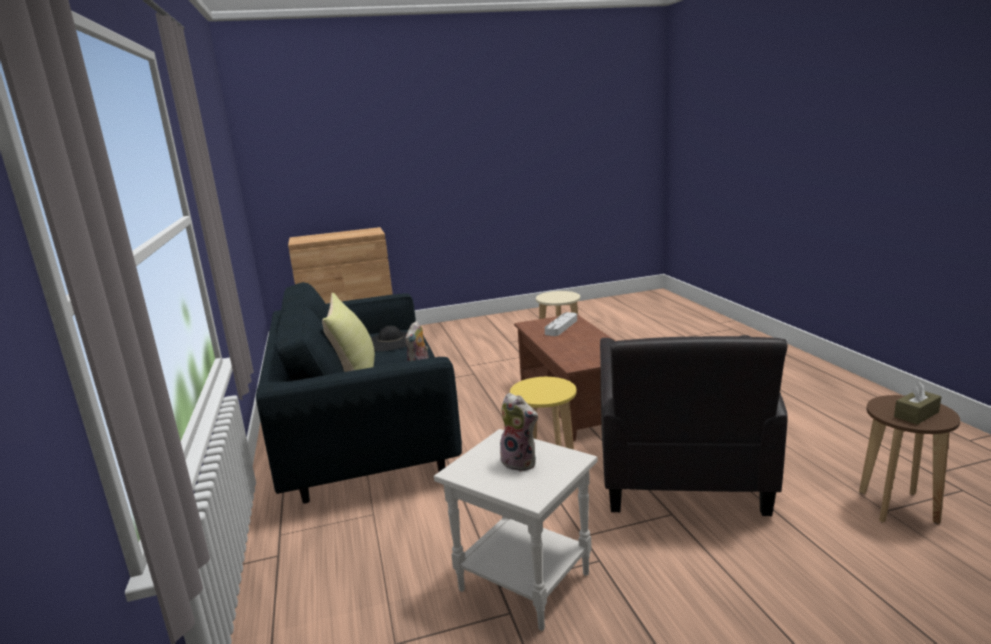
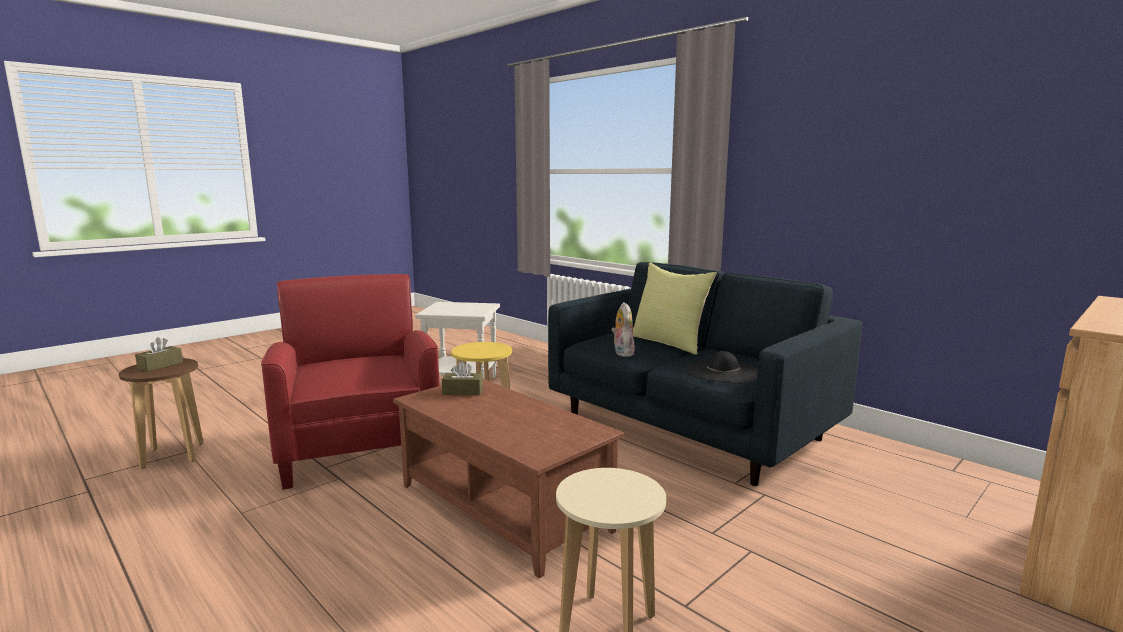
camera: 150 degrees right, 5 degrees down
(521, 462) = (457, 309): plush toy -> none
(561, 327) = (534, 432): grey tray -> none
(586, 357) = (463, 391): none -> brown tissue box
(680, 476) = (360, 446): black armchair -> red armchair

